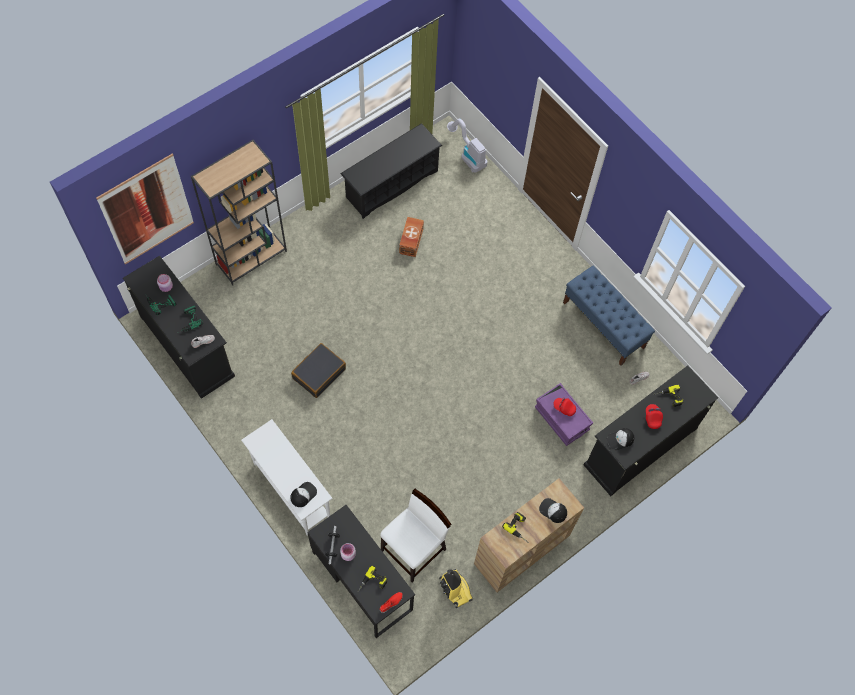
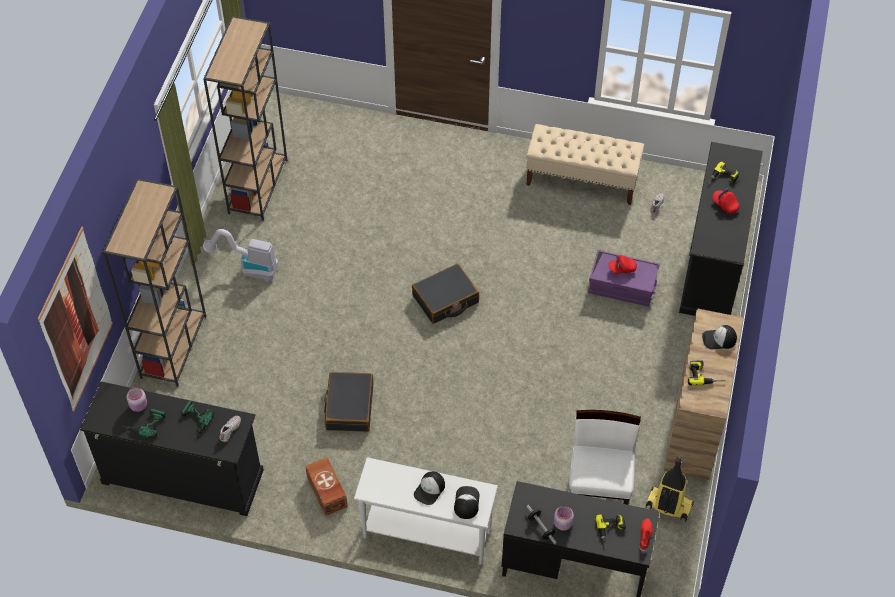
camera: 35 degrees left, 10 degrees down
(391, 184) = (257, 186): black shoe rack -> bookcase
(410, 241) = (327, 225): brown storage box -> brown storage box (326, 492)
(439, 345) = (445, 299): none -> black suitcase
(467, 155) = (310, 113): vacuum cleaner -> vacuum cleaner (247, 268)
(604, 325) = (582, 180): blue bench -> beige bench
(620, 440) = (715, 242): cap -> cap (430, 489)

